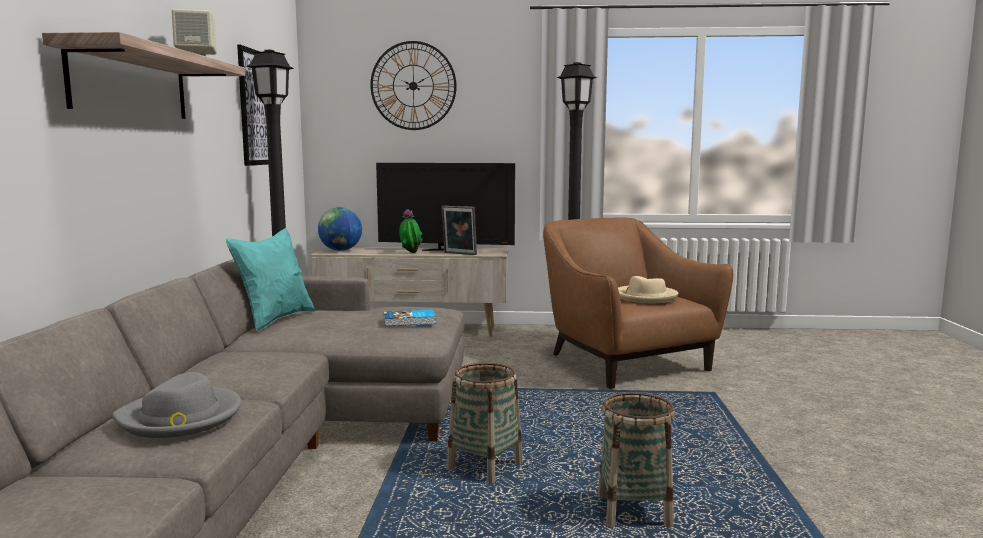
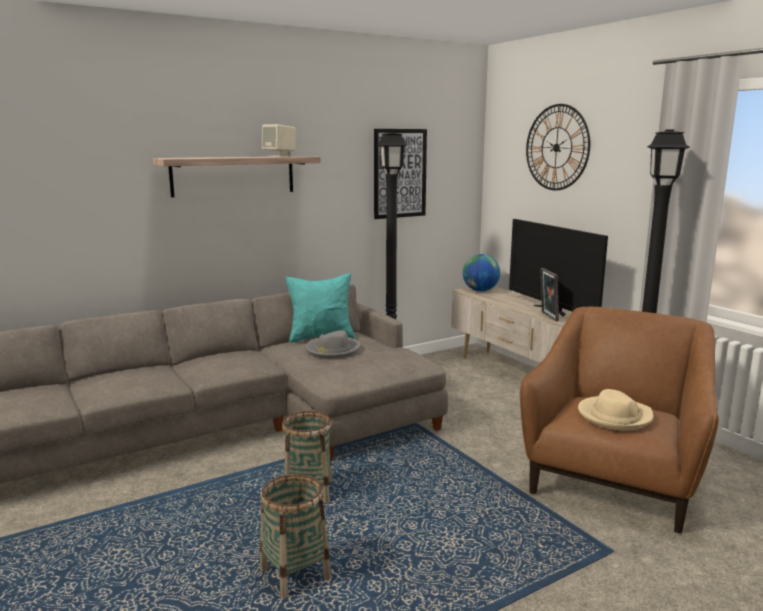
camera: 55 degrees right, 5 degrees up
(181, 417) = (130, 380): grey hat -> grey hat (332, 350)
(410, 253) = (516, 305): potted plant -> none
(410, 321) = (364, 365): book -> none

